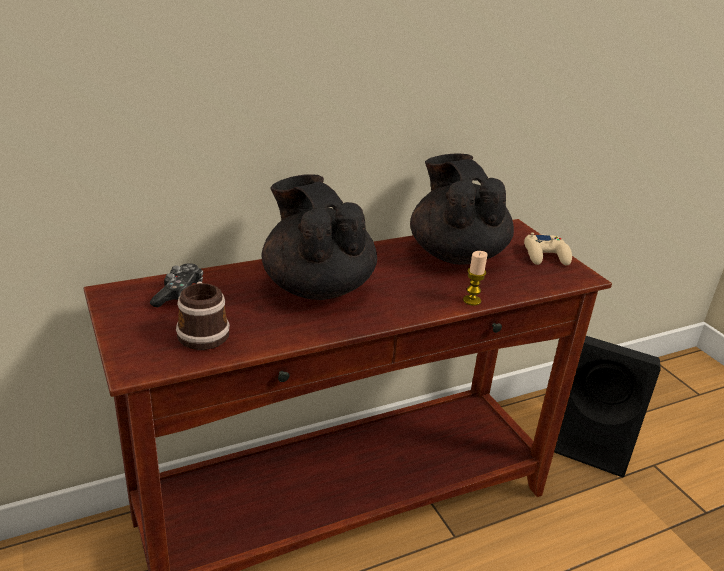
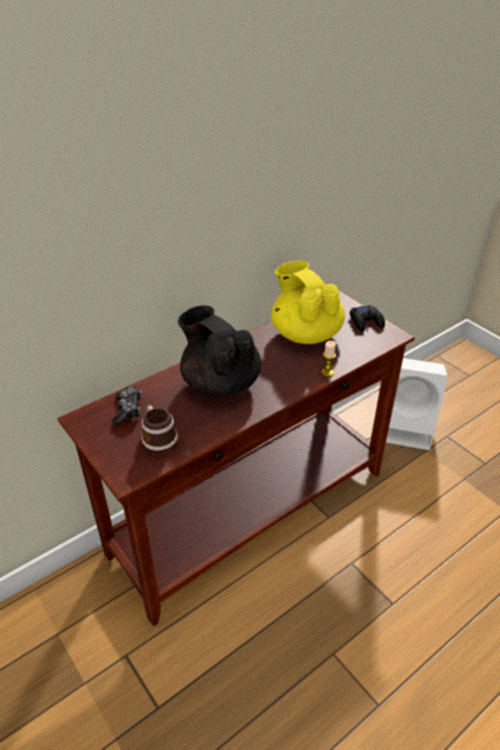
camera: 10 degrees left, 10 degrees up
(456, 254) = (305, 333): black teapot -> yellow teapot
(546, 256) = (366, 322): beige game controller -> black game controller
(594, 442) = (406, 427): black speaker -> white speaker

